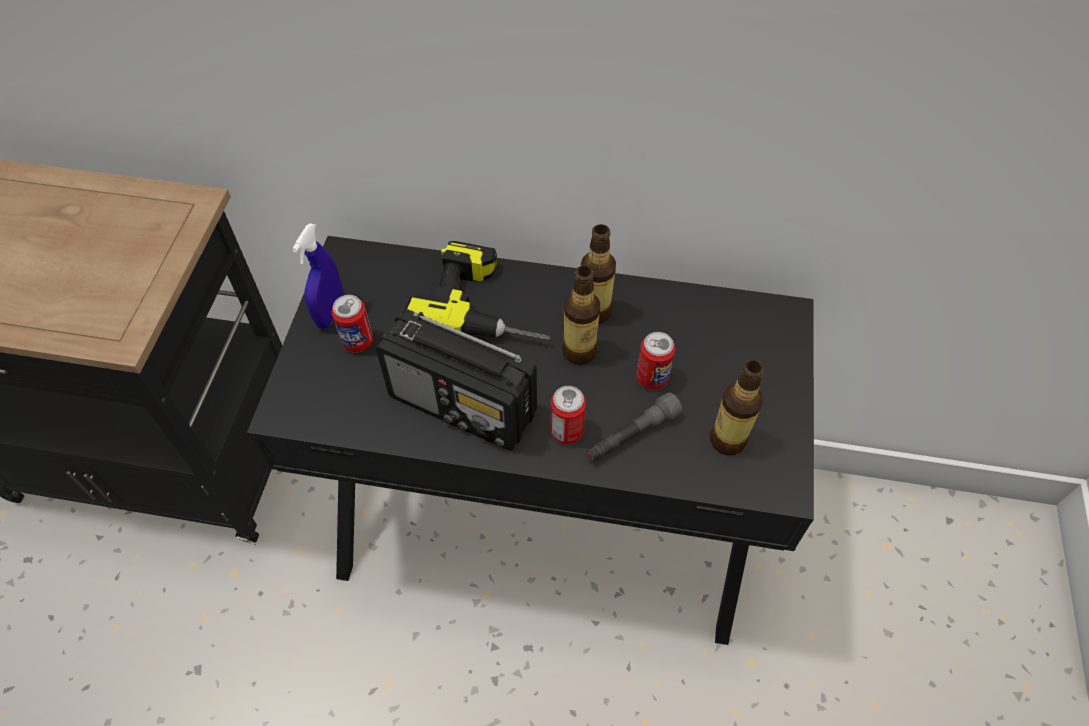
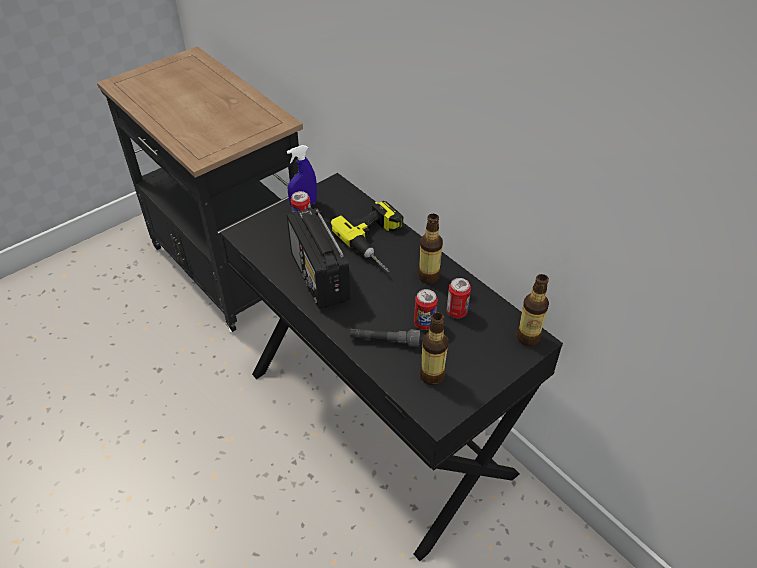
camera: 40 degrees right, 10 degrees down
(567, 431) = (355, 319): can -> can (456, 312)
(579, 351) = (401, 289): bottle -> bottle (528, 337)

